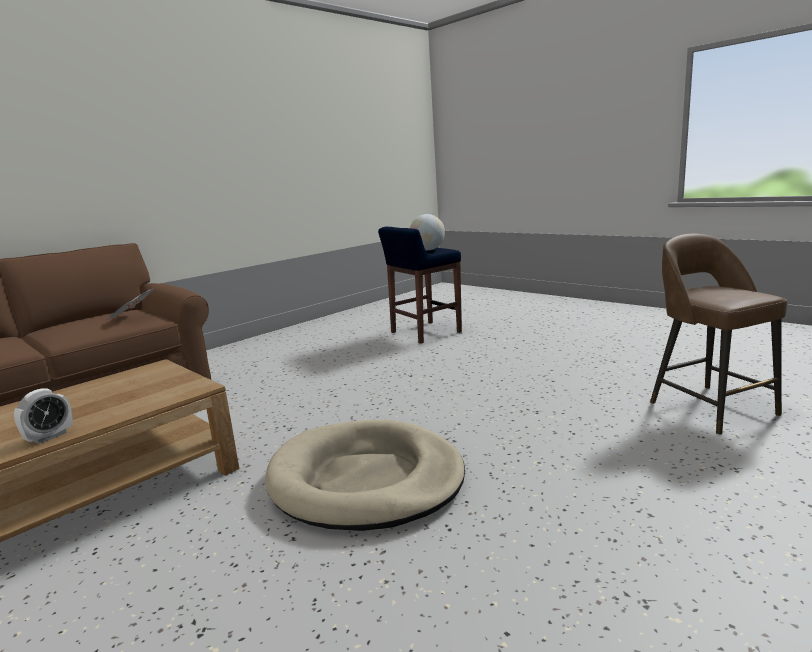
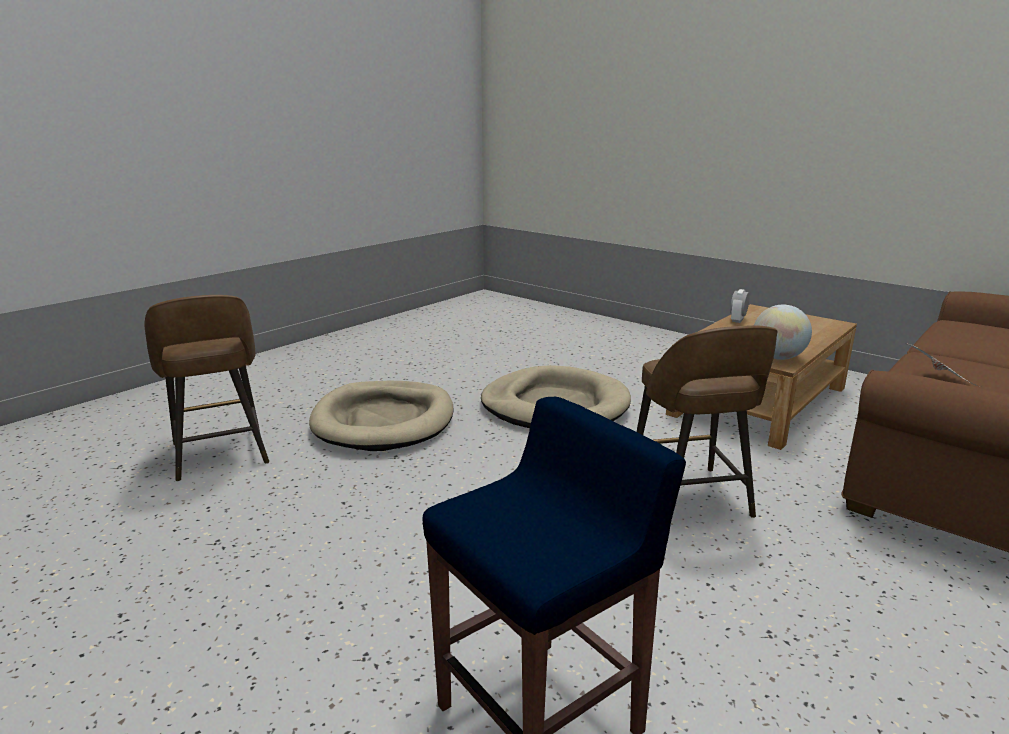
camera: 175 degrees right, 5 degrees up
(304, 393) = (690, 498): none -> brown stool
(428, 250) = (521, 514): globe -> globe (777, 357)
(579, 450) = (384, 420): none -> beige dog bed

